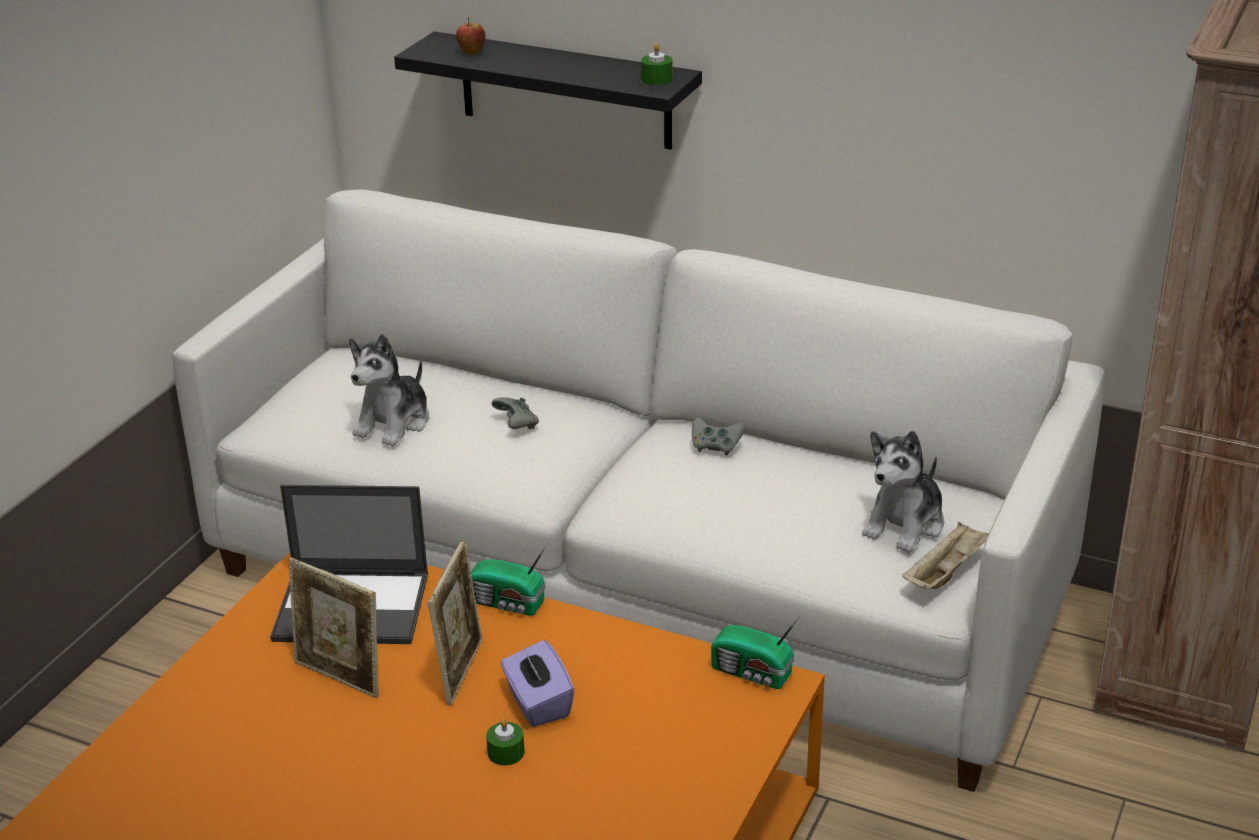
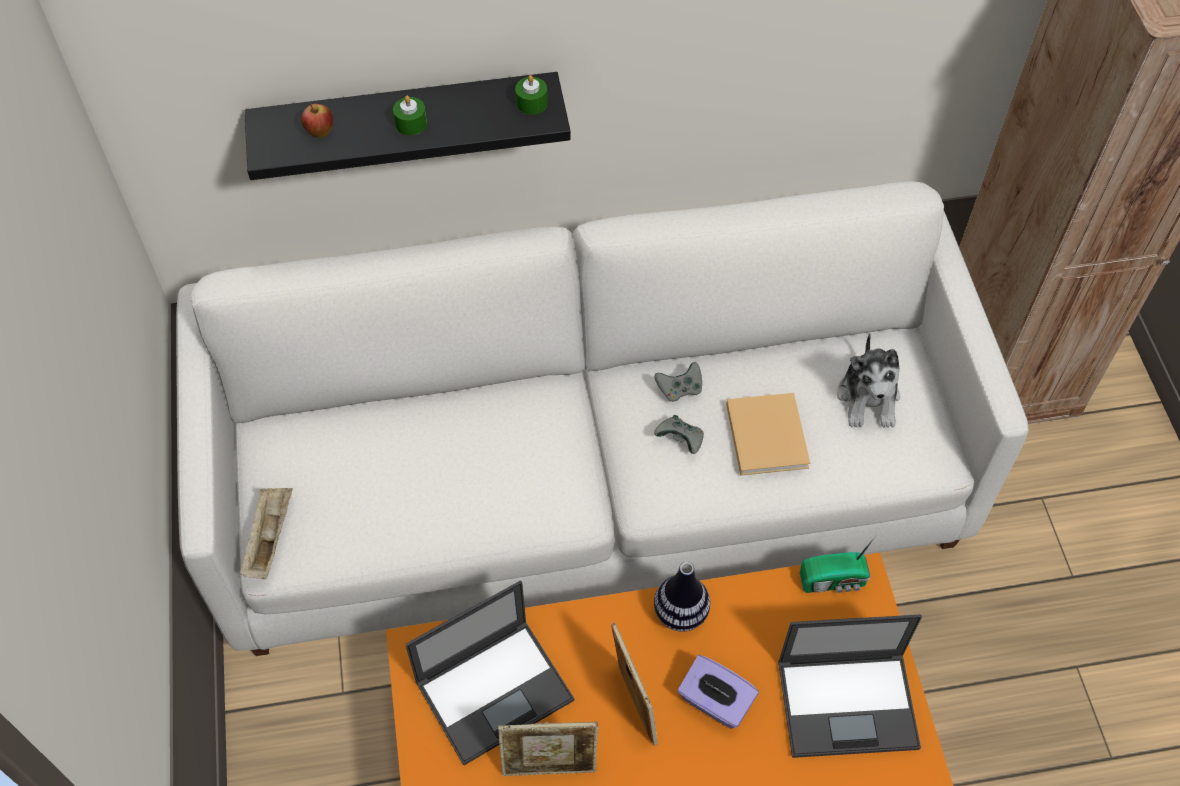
camera: 35 degrees left, 25 degrees up
(394, 423) = (400, 497): plush toy -> none
(506, 752) = (733, 763): green candle -> green candle (411, 123)
(508, 603) = (609, 614): radio -> none
(517, 425) = (509, 447): grey game controller -> grey game controller (681, 440)
(574, 630) = (680, 613): none -> vase
(669, 765) = (849, 703): none -> laptop
(766, 503) = (766, 433): none -> beige book
(946, 572) = (925, 430): beige tray -> beige tray (269, 538)

